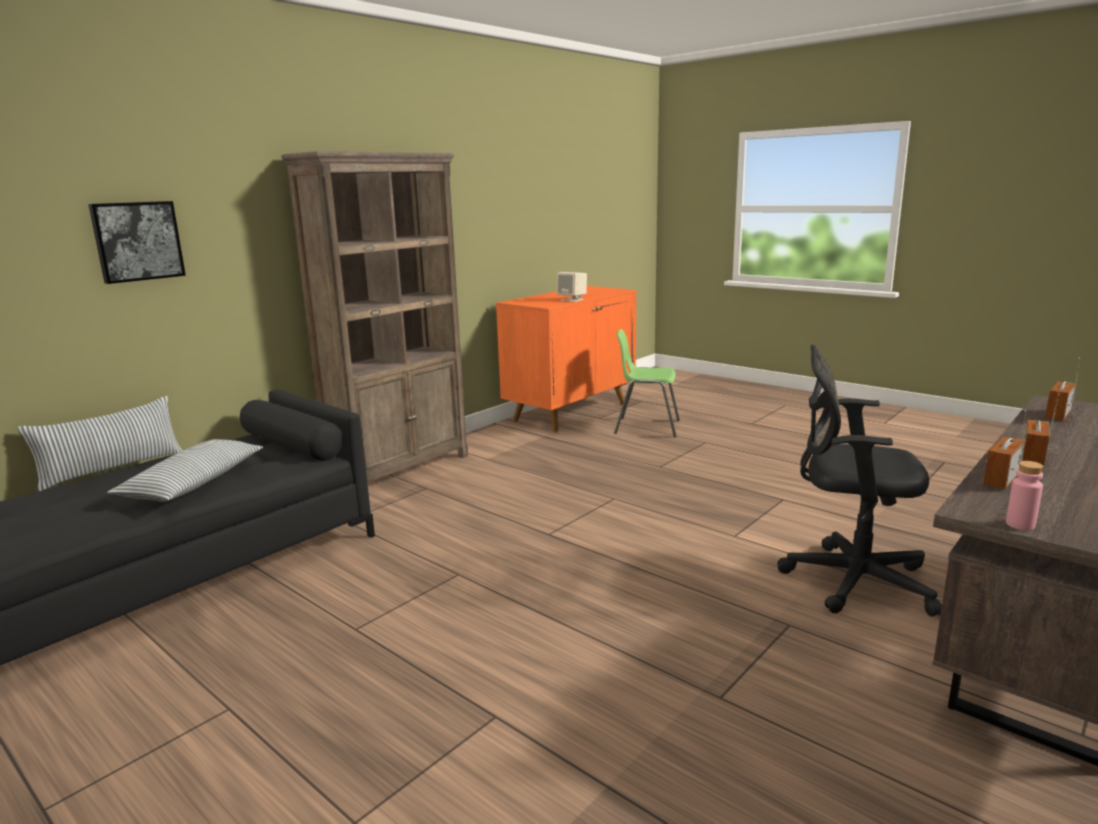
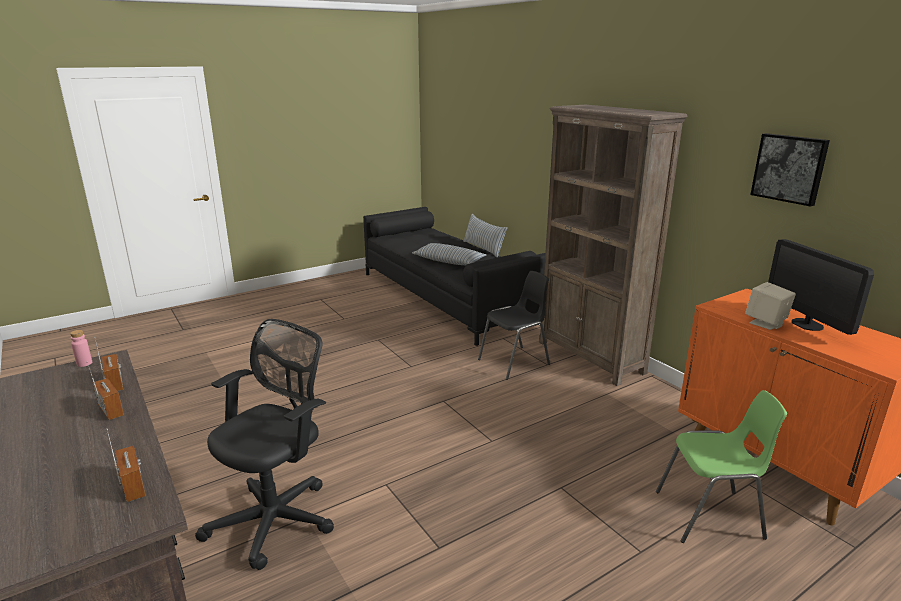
camera: 105 degrees right, 5 degrees up
(137, 241) = (519, 145): picture -> picture (789, 168)
(425, 505) = (515, 362): none -> black chair
(565, 295) = (807, 324): none -> monitor
(646, 427) = (710, 515): green chair -> green chair turned 60 degrees clockwise

